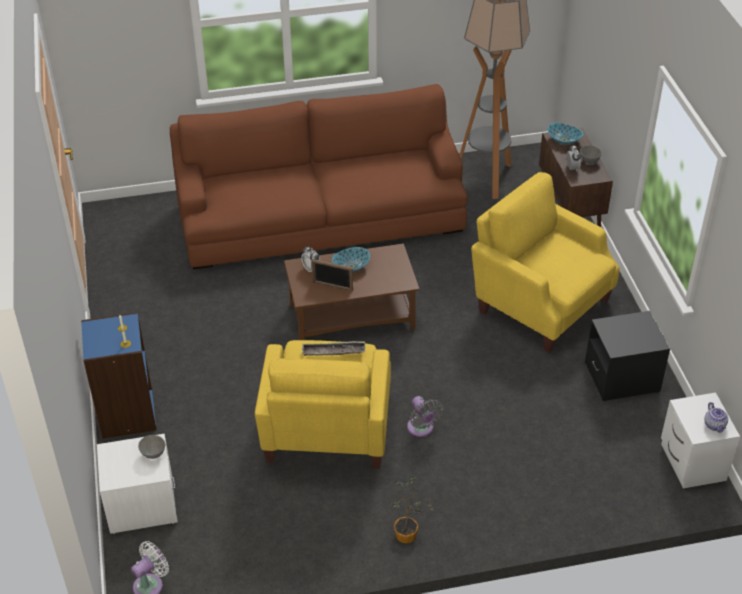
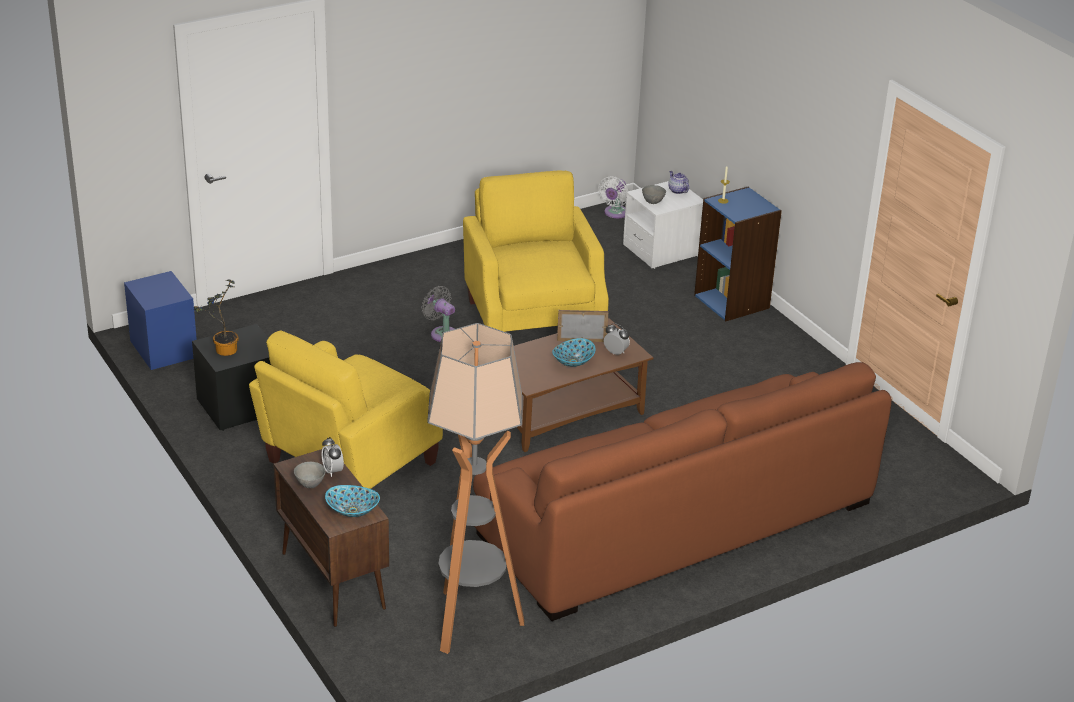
camera: 160 degrees right, 10 degrees down
(333, 351) = (540, 271): tray -> none
(409, 536) = (422, 265): potted plant -> potted plant (223, 350)
(540, 303) = (348, 464): yellow armchair -> yellow armchair turned 105 degrees clockwise
(691, 462) = (165, 349): white nightstand -> blue nightstand
(715, 425) = (148, 285): teapot -> teapot (677, 190)

